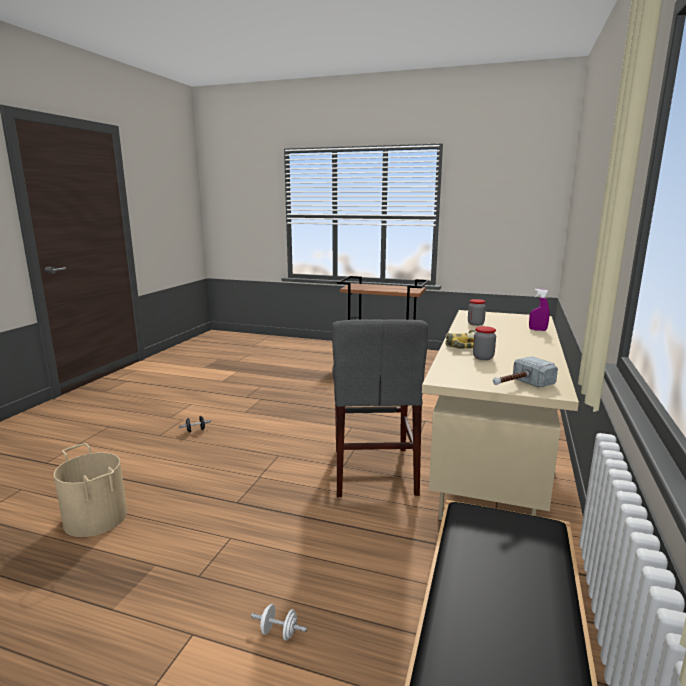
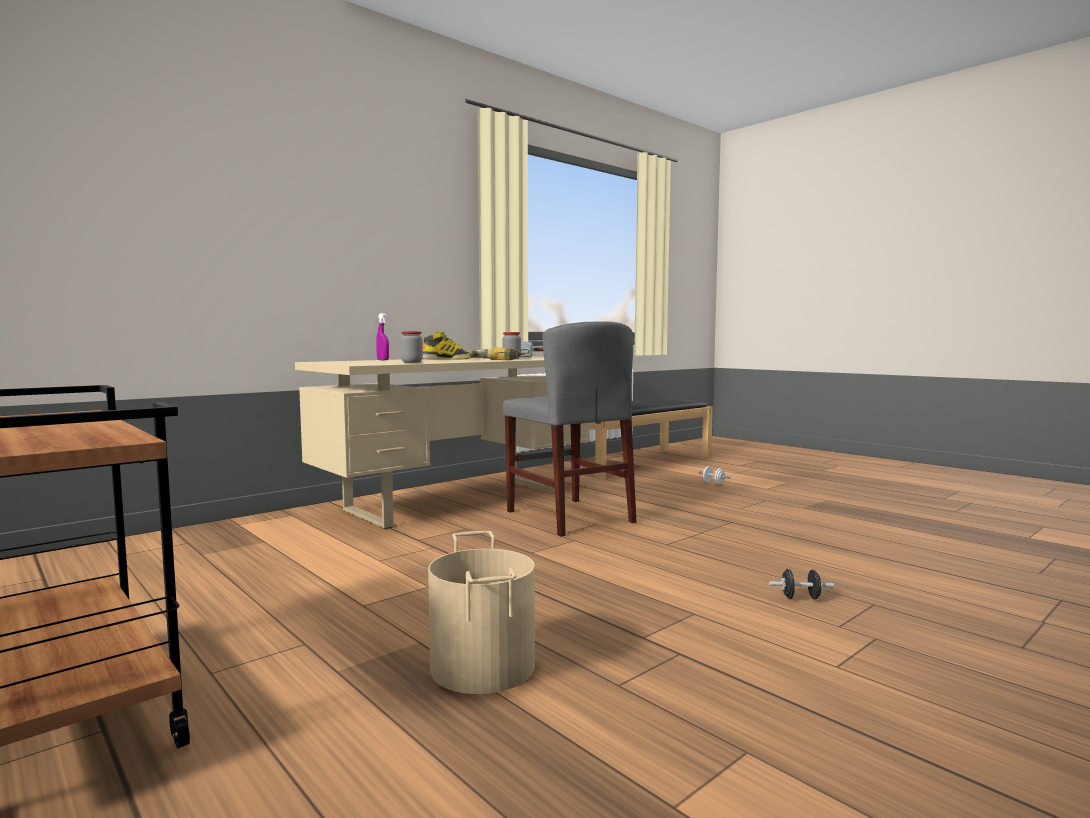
camera: 150 degrees left, 10 degrees down
(95, 518) = (888, 535): beige bucket -> beige bucket (484, 666)
(373, 471) = (569, 516): grey chair -> grey chair turned 120 degrees clockwise
(508, 341) = (448, 359): none -> boot

